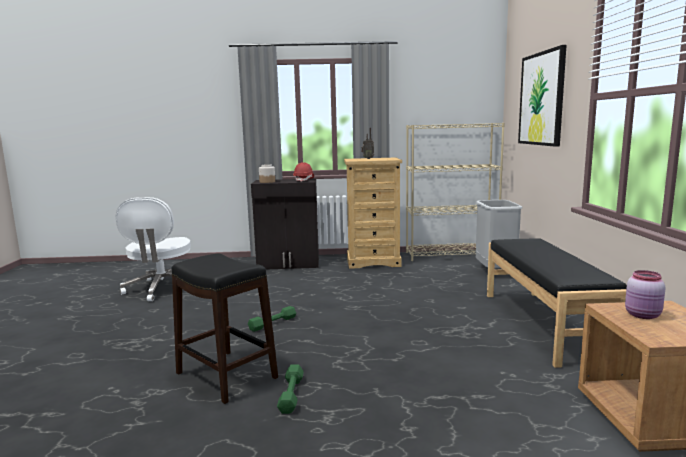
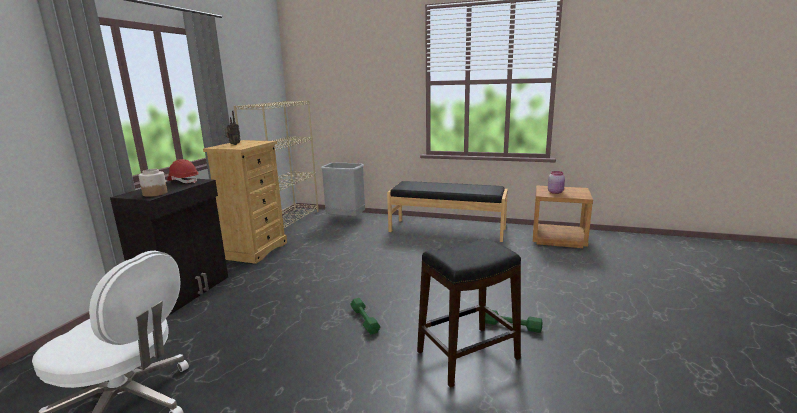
camera: 70 degrees left, 5 degrees up
(541, 99) = (357, 82): picture -> none

